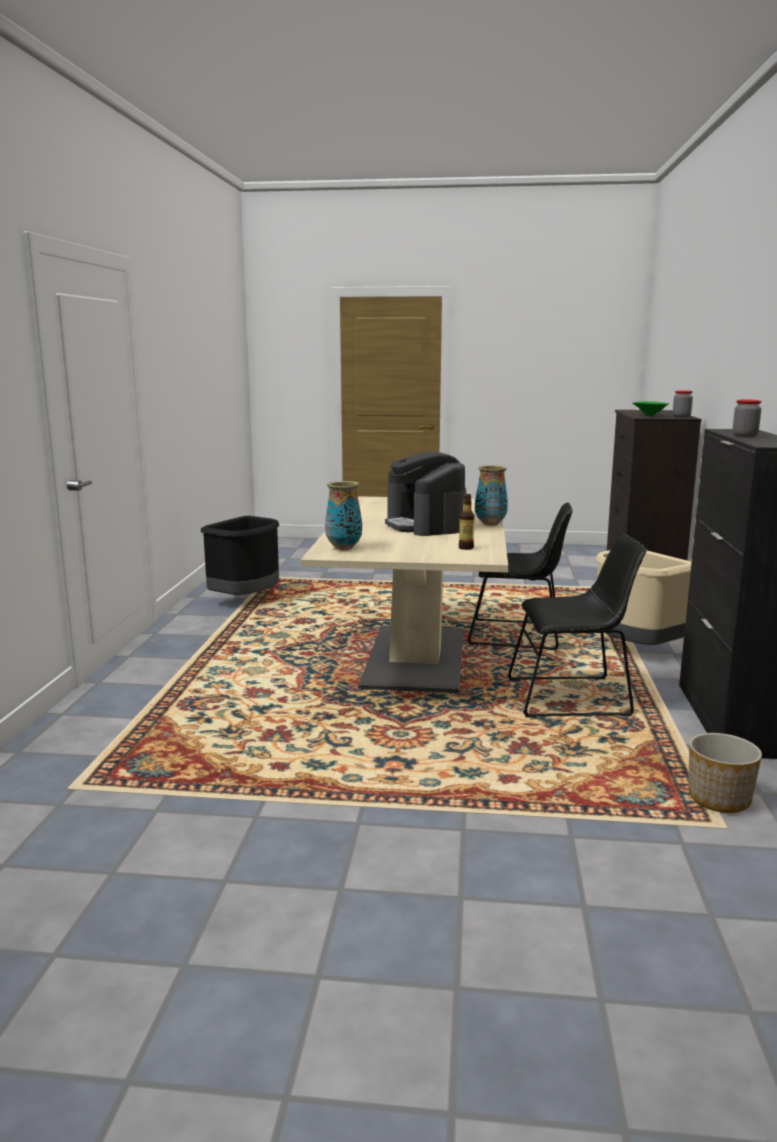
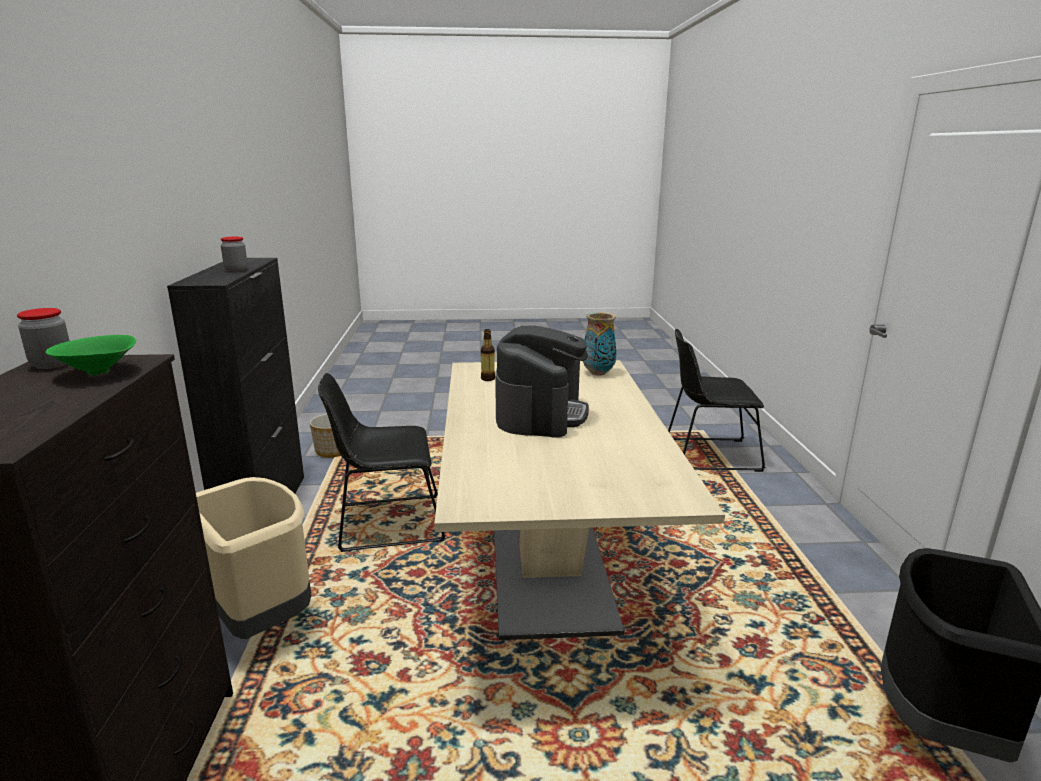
camera: 170 degrees right, 5 degrees up
(425, 525) = (540, 414): coffee machine -> coffee machine turned 45 degrees clockwise
(490, 524) = (461, 422): vase -> none
(519, 635) = (413, 641): black chair -> black chair (707, 454)

